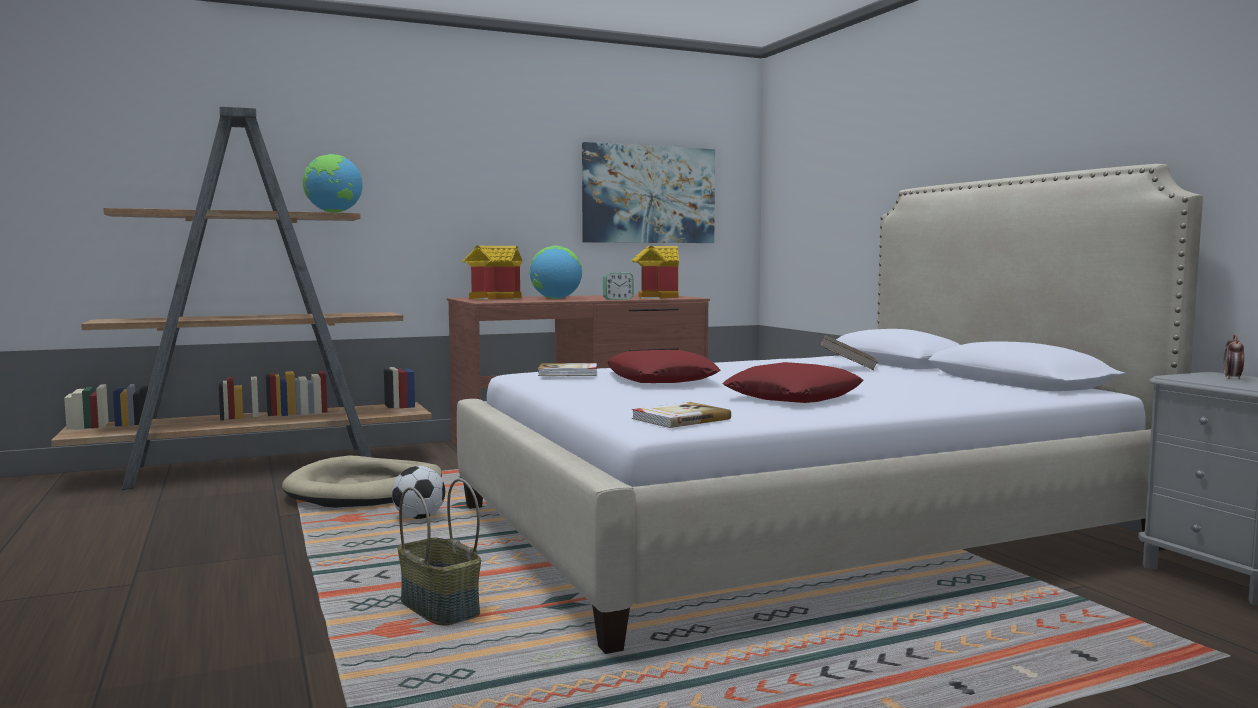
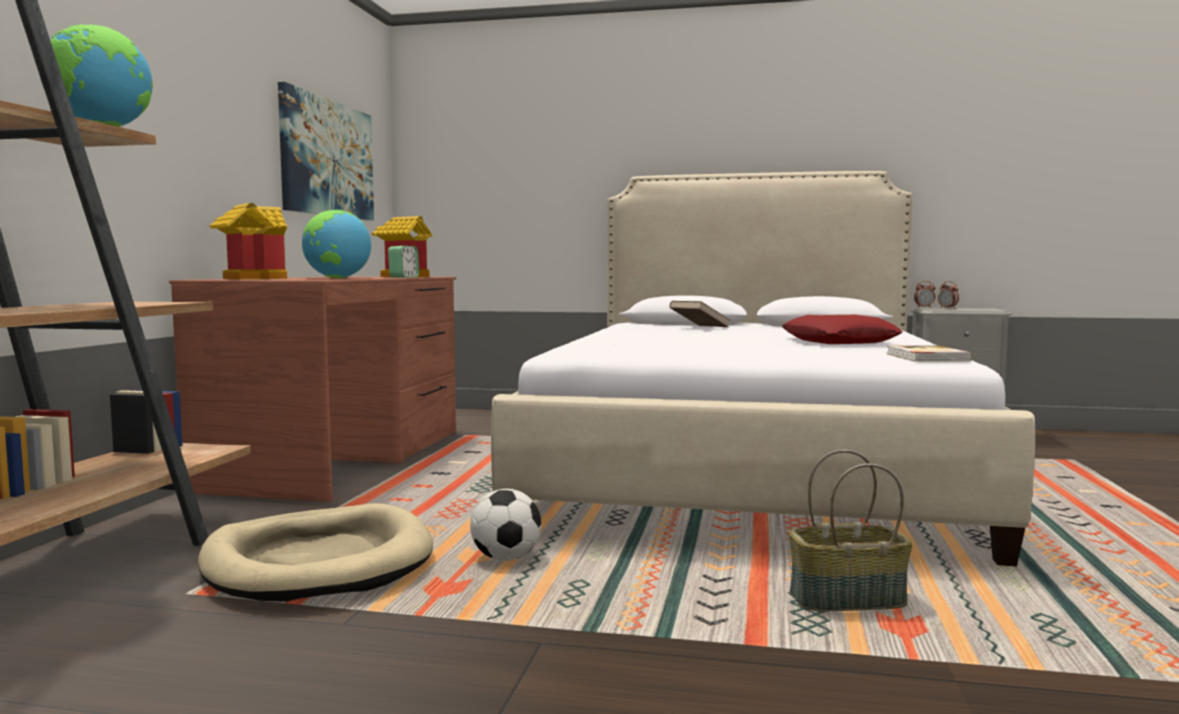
camera: 55 degrees left, 0 degrees up
(568, 373) = (621, 346): book -> none
(661, 379) = (698, 343): red pillow -> none
(1216, 373) = (924, 307): none -> alarm clock

